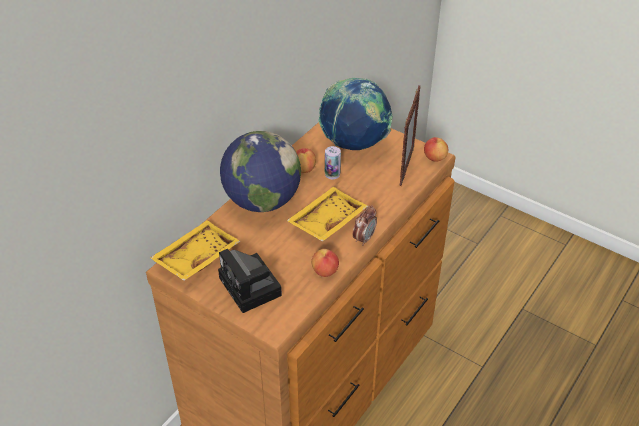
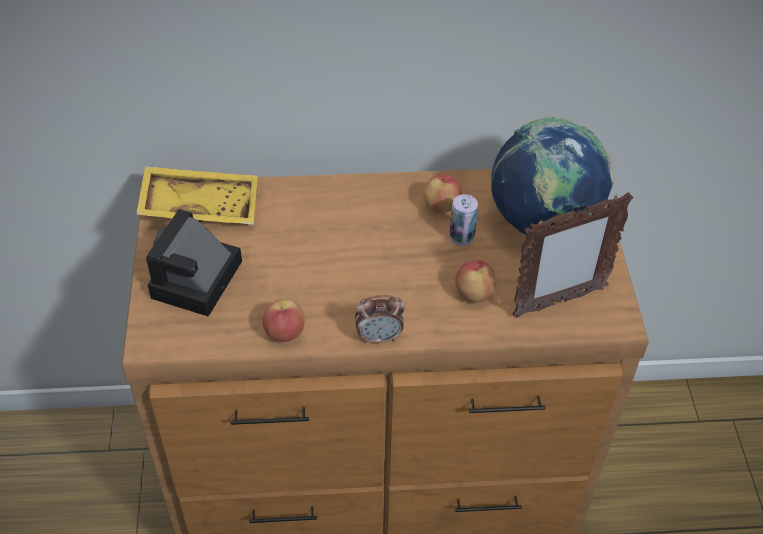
camera: 50 degrees right, 5 degrees up
(262, 201) = (345, 203): globe -> none
(326, 220) = (373, 281): yellow tray -> none
(434, 158) = (614, 321): apple -> apple (474, 293)

